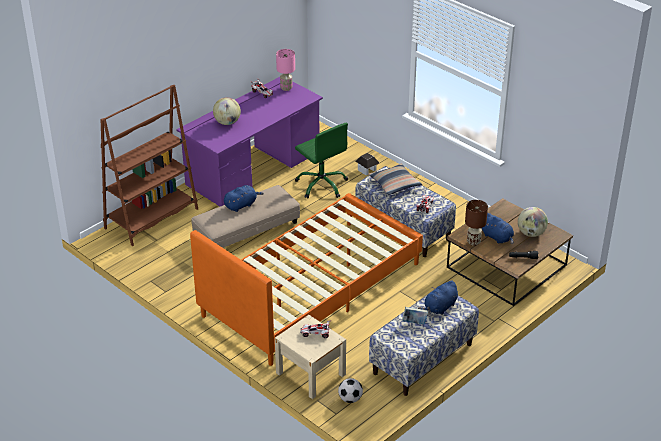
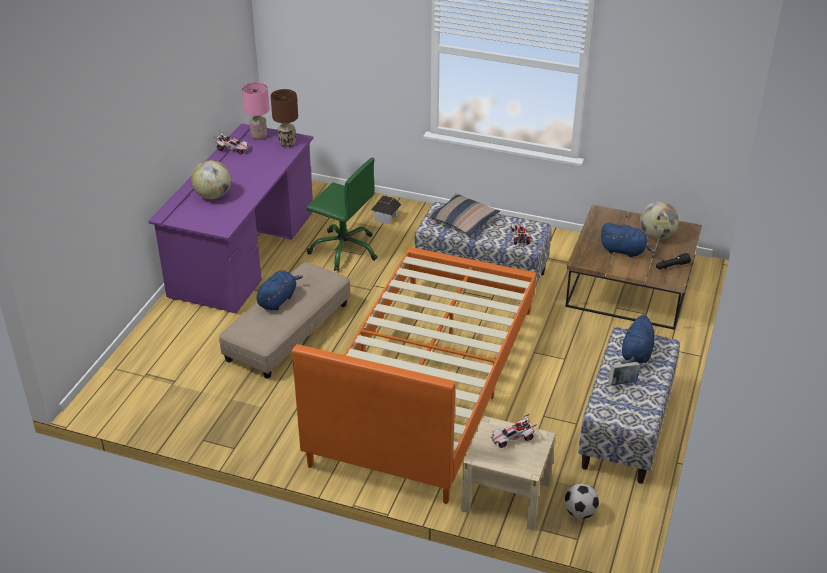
camera: 25 degrees left, 0 degrees up
(152, 219) = (148, 354): brown bookcase -> none
(473, 242) = (602, 264): brown table lamp -> brown table lamp (287, 144)

